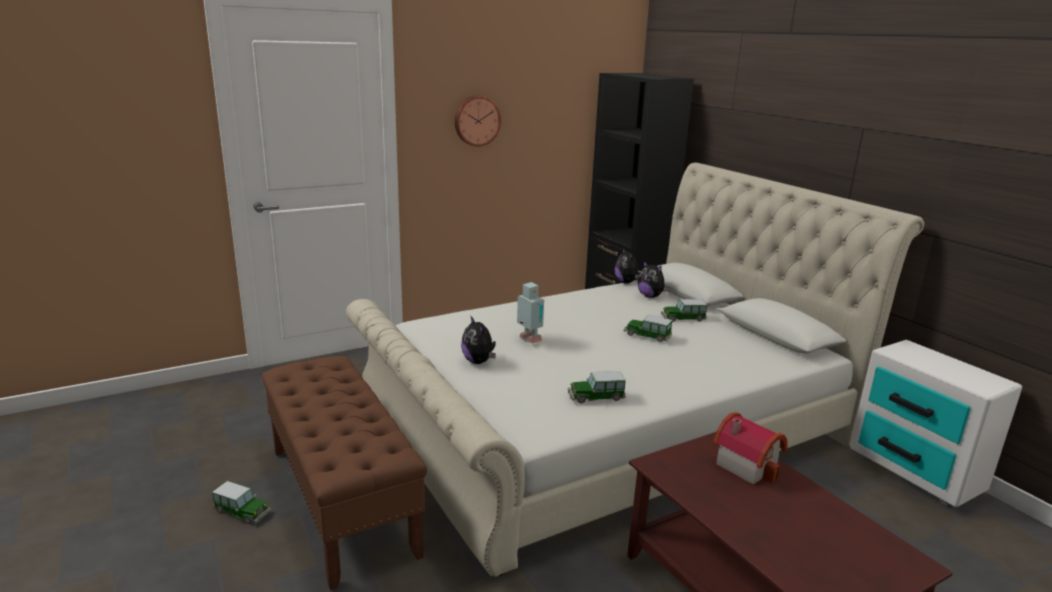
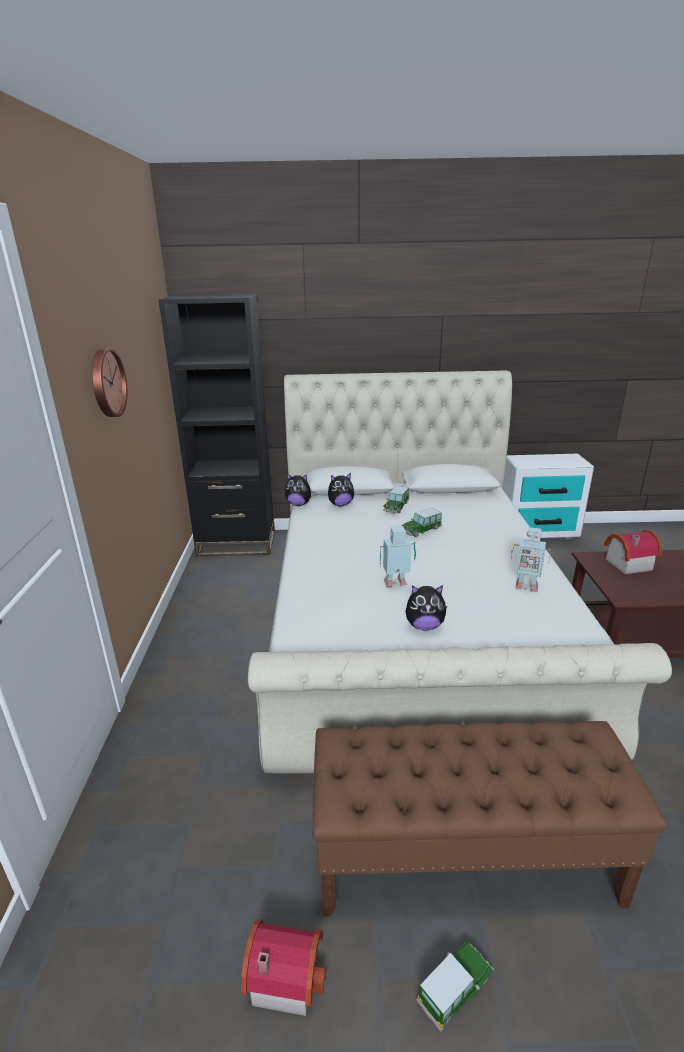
camera: 60 degrees left, 5 degrees up
(236, 449) = (285, 973): none -> toy house
(595, 397) = (526, 585): toy car -> toy robot

